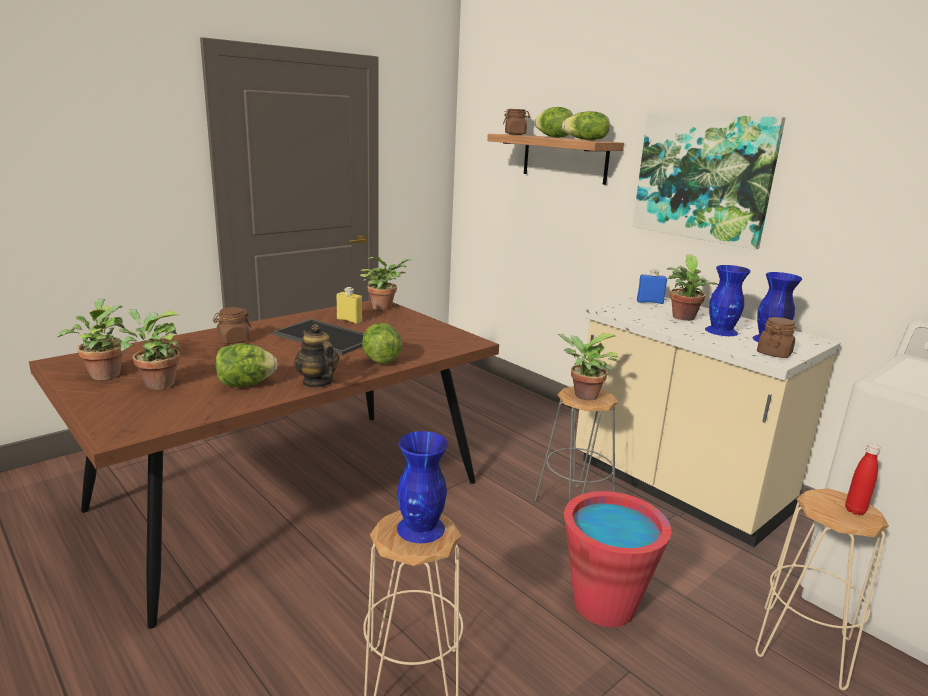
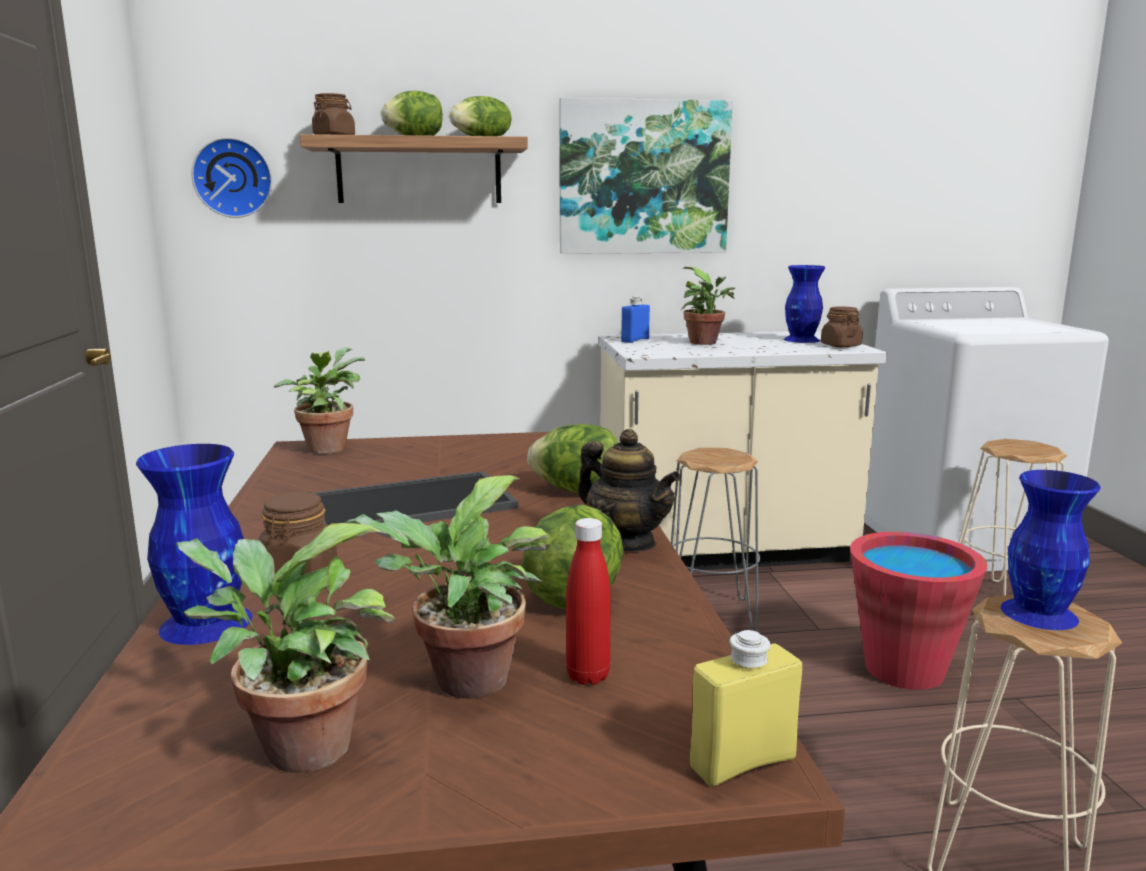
camera: 55 degrees left, 5 degrees down
(317, 382) = (626, 542): teapot -> teapot turned 135 degrees counterclockwise
(349, 320) = (353, 476): yellow bottle -> yellow bottle (742, 762)
(483, 154) = (233, 178): none -> wall clock
(582, 395) = (716, 458): potted plant -> none
(722, 331) = (760, 343): blue vase -> blue vase (208, 623)
(855, 510) = (1030, 445): red bottle -> red bottle (588, 676)

